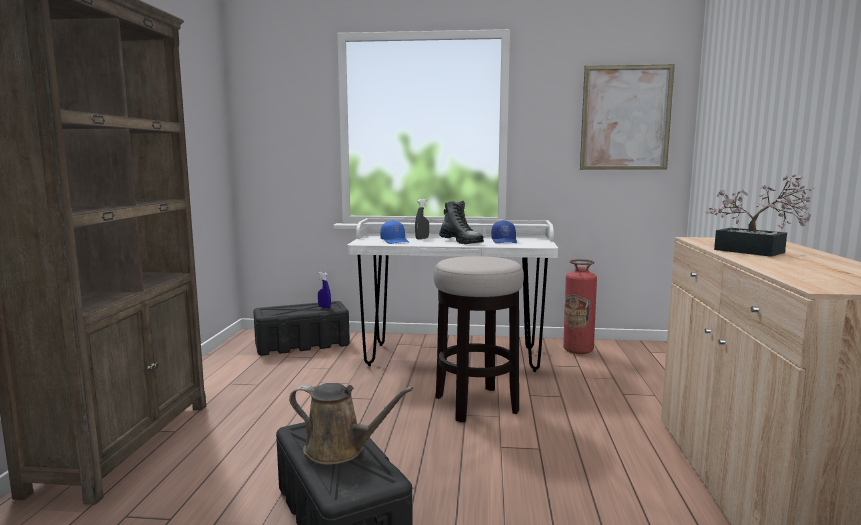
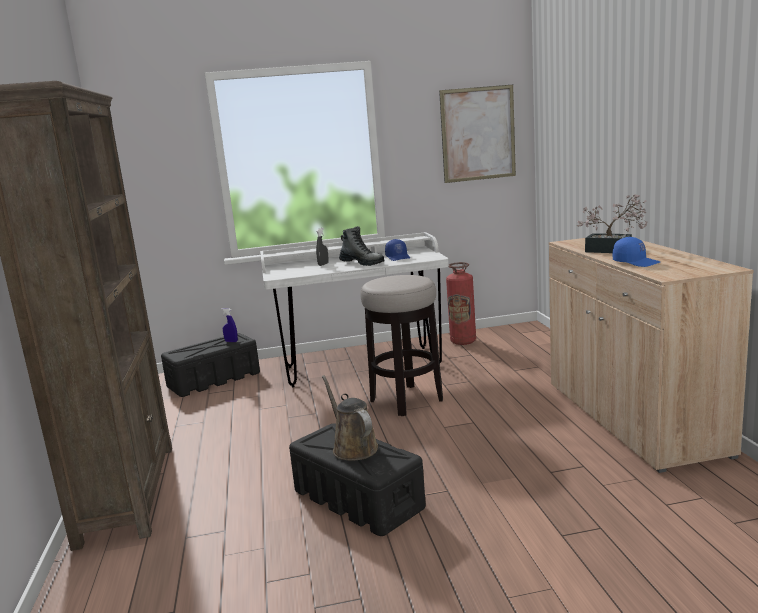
camera: 15 degrees left, 5 degrees up
(340, 450) = (353, 447): brown watering can -> brown watering can turned 120 degrees counterclockwise
(395, 241) = (303, 271): blue cap -> blue cap (636, 262)

